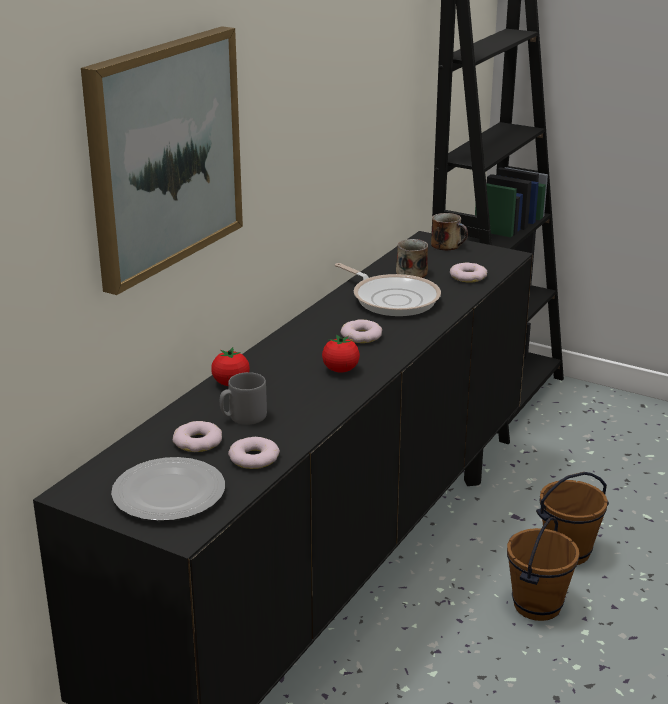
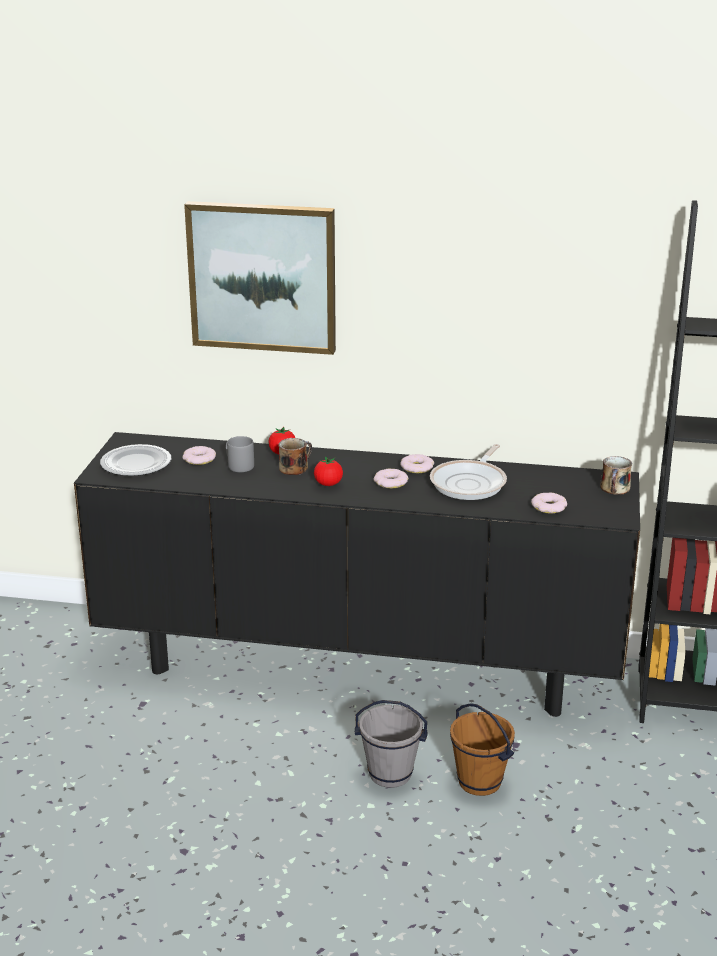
camera: 70 degrees right, 0 degrees up
(253, 458) = (188, 478): donut -> donut (417, 467)
(410, 272) = (534, 482): mug -> mug (294, 468)
(538, 606) = (390, 775): brown bucket -> grey bucket

